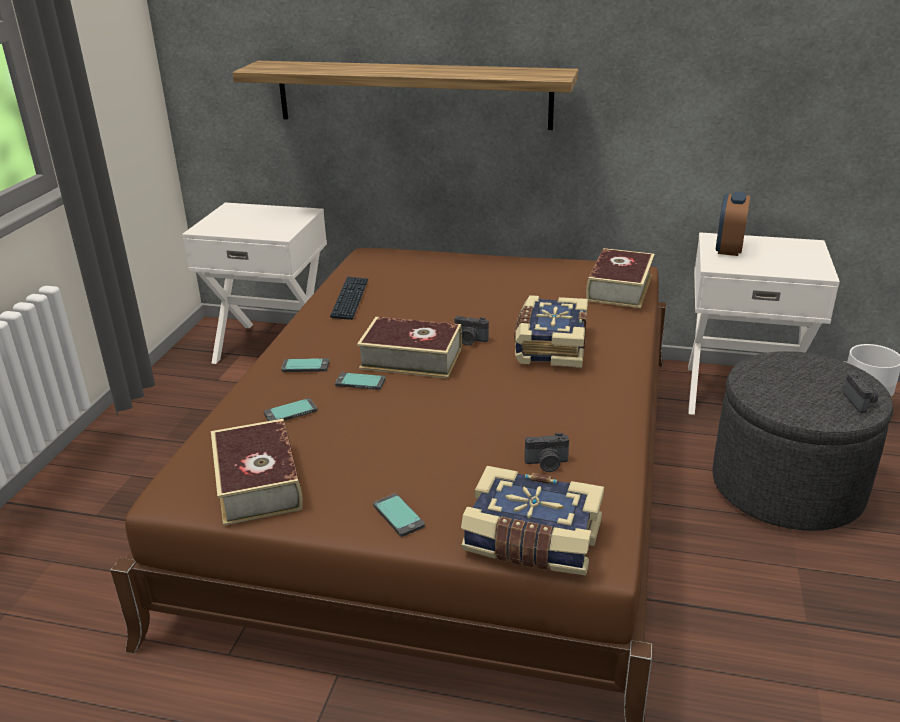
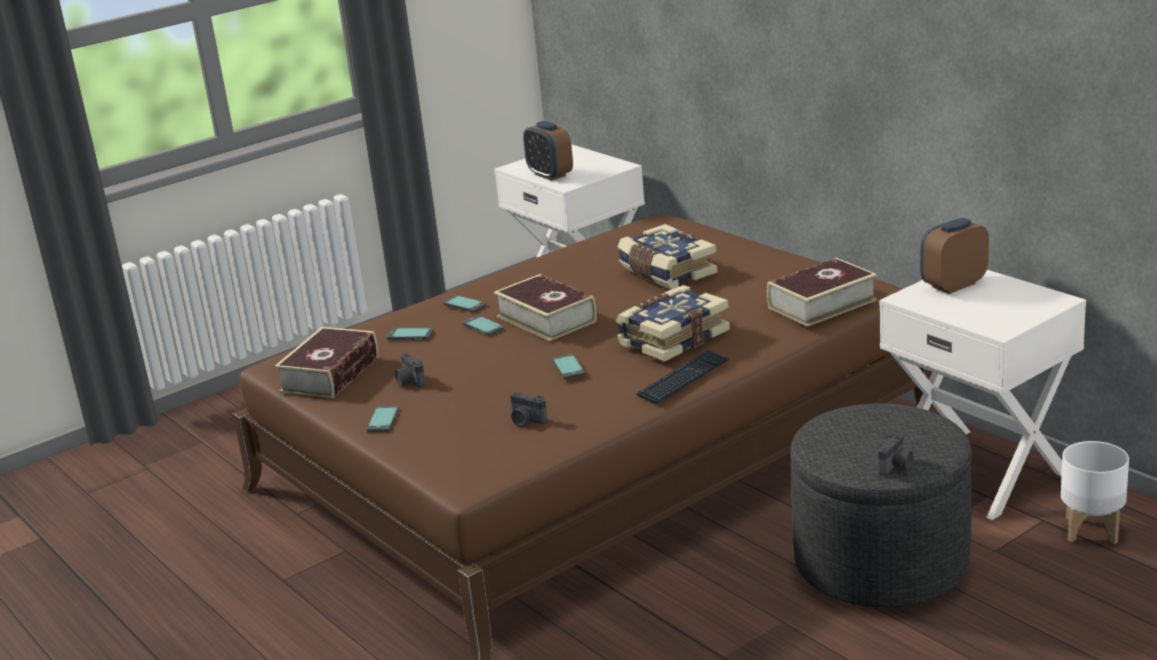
camera: 40 degrees right, 5 degrees down
(250, 230) = (550, 175): none -> alarm clock
(350, 299) = (578, 259): keyboard -> keyboard (684, 379)
(412, 94) = (712, 57): shelf -> none
(470, 340) = (614, 317): camera -> camera (409, 381)
(503, 398) = (568, 368): none -> phone
(532, 541) = (439, 461): book -> book (666, 272)

